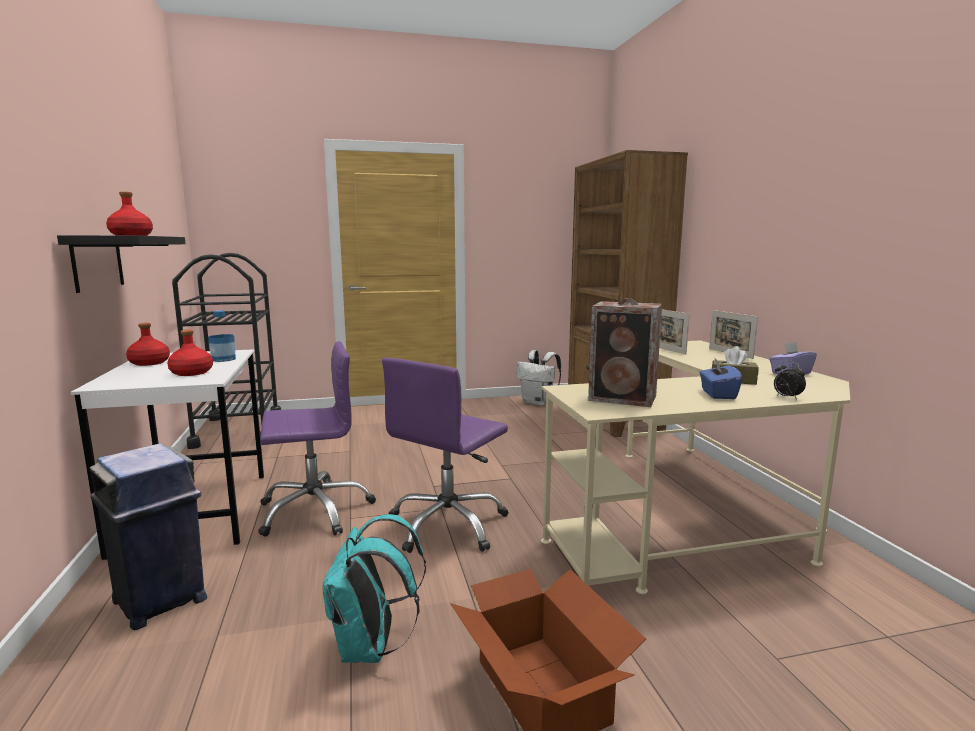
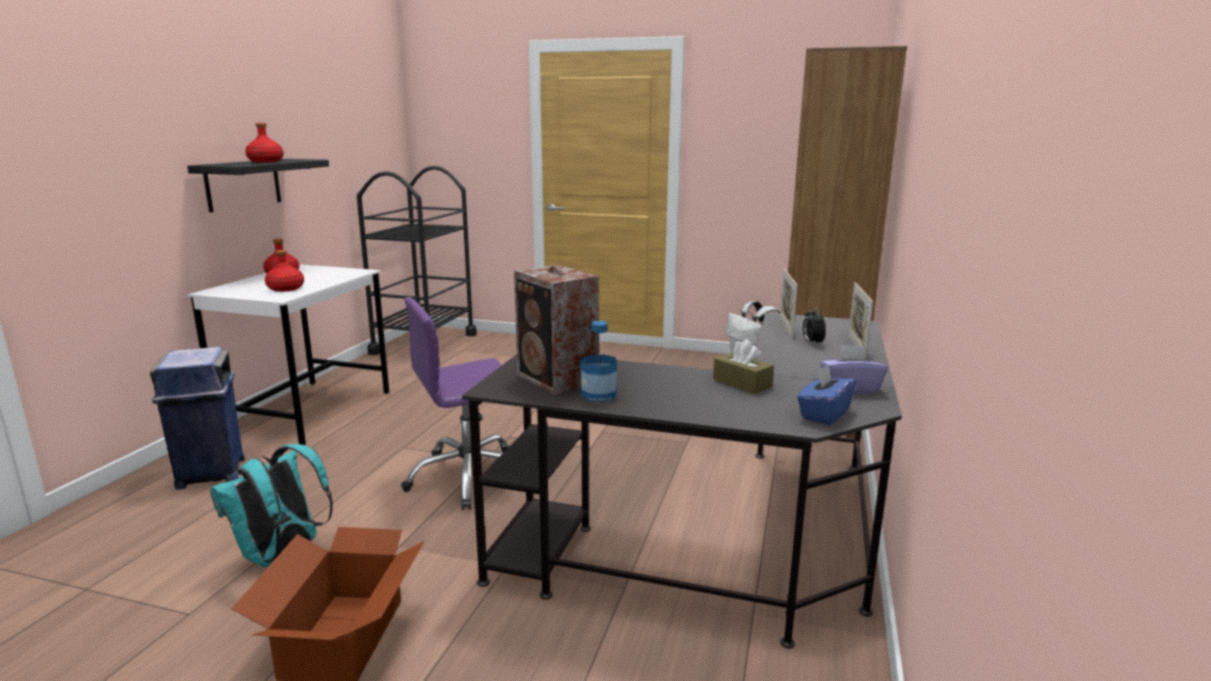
camera: 30 degrees right, 5 degrees up
(223, 359) = (335, 278): bottle -> bottle (599, 395)
(315, 510) = (387, 433): purple office chair -> none
(694, 515) = (726, 543): beige desk -> black desk
(717, 394) = (669, 396): blue tissue box -> blue tissue box (824, 414)
(786, 397) = (740, 417): alarm clock -> alarm clock (812, 343)

